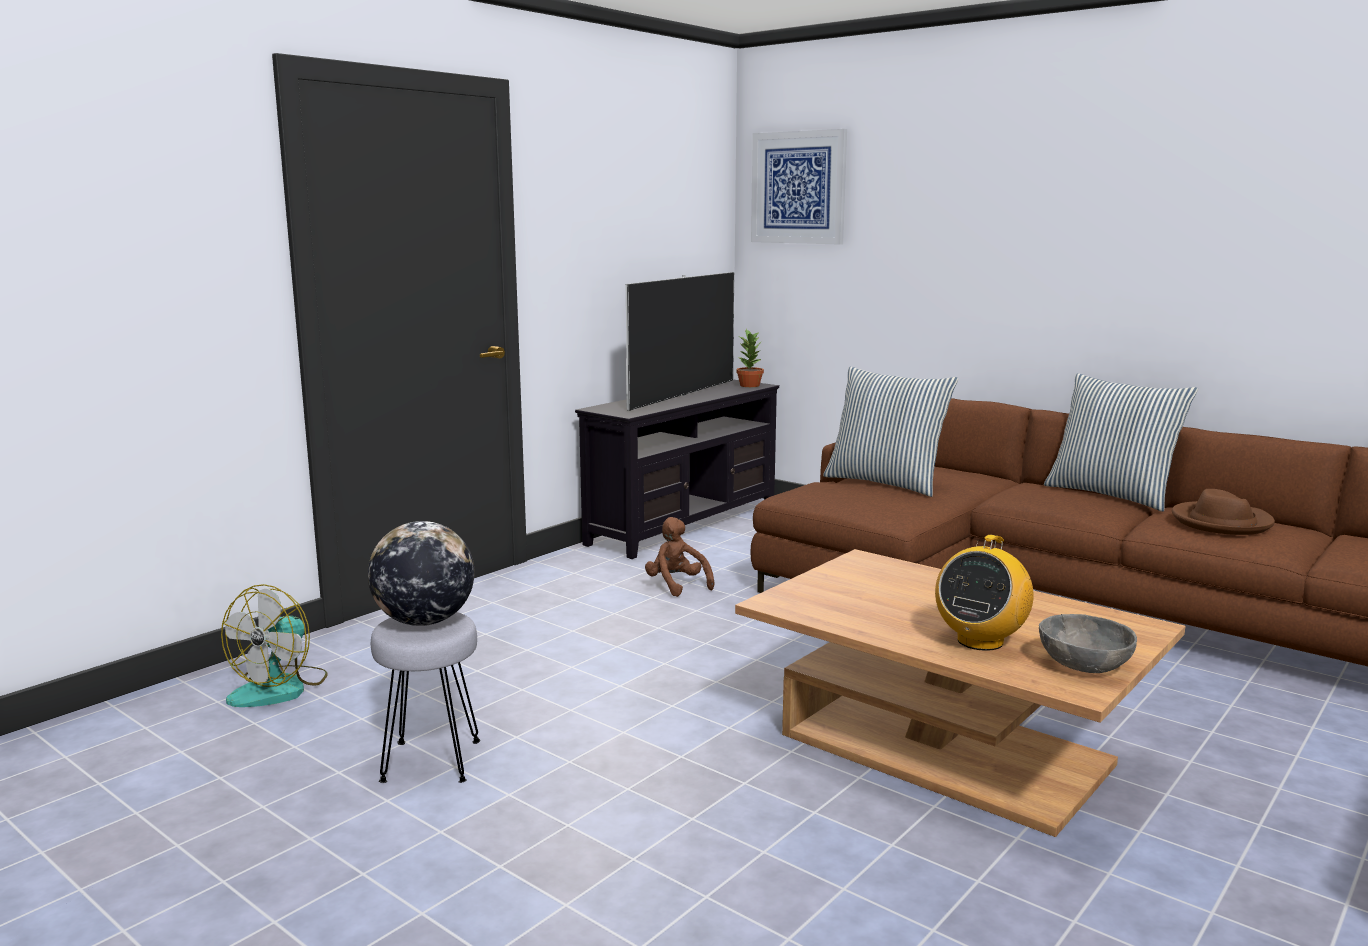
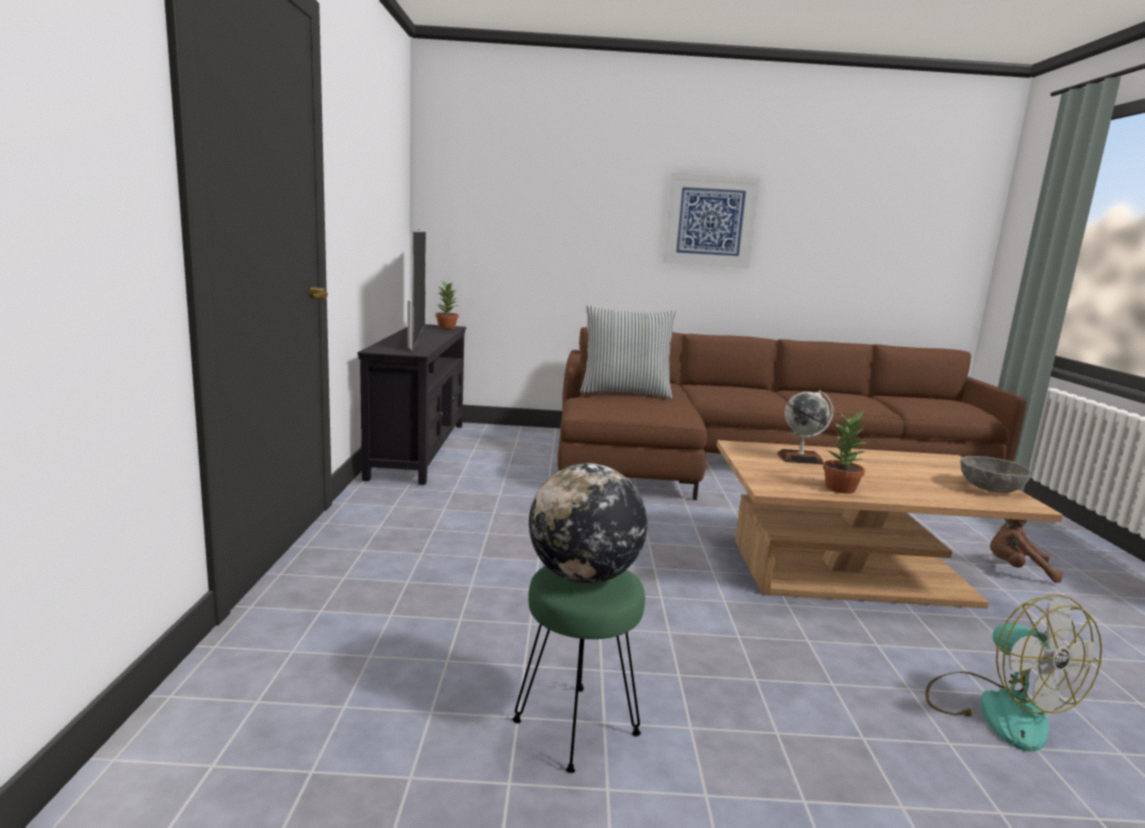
camera: 40 degrees left, 0 degrees up
(280, 688) = (275, 715): fan -> fan (996, 708)
(433, 761) = (577, 726): grey stool -> green stool
(677, 585) = (496, 499): brown plush toy -> brown plush toy (1016, 570)
(798, 187) = (475, 164): picture -> picture (710, 221)
(857, 620) = (841, 489): none -> potted plant
(903, 584) = (800, 458): none -> globe
(980, 641) = (921, 486): radio -> none
(1111, 495) = (748, 386): pillow -> none
(1221, 522) = (833, 395): brown hat -> none

